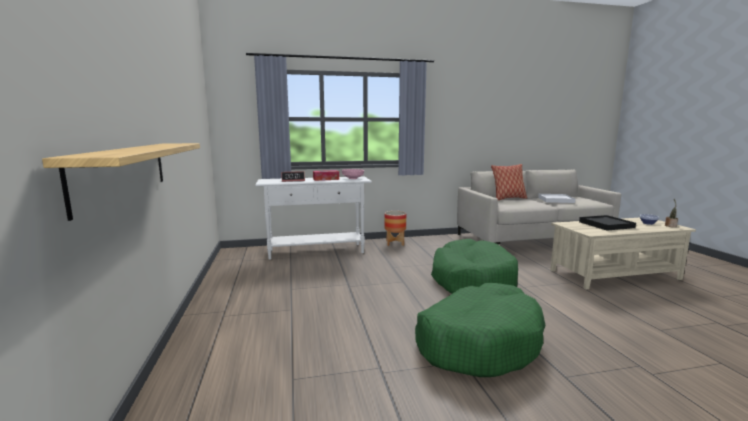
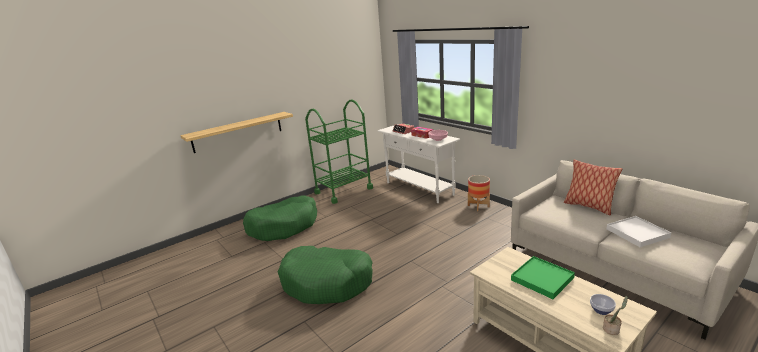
camera: 65 degrees right, 10 degrees up
(234, 284) = (343, 190): none -> green cart
(472, 281) = (428, 260): green dog bed -> green dog bed (284, 226)
(606, 225) = (542, 279): black tray -> green tray

